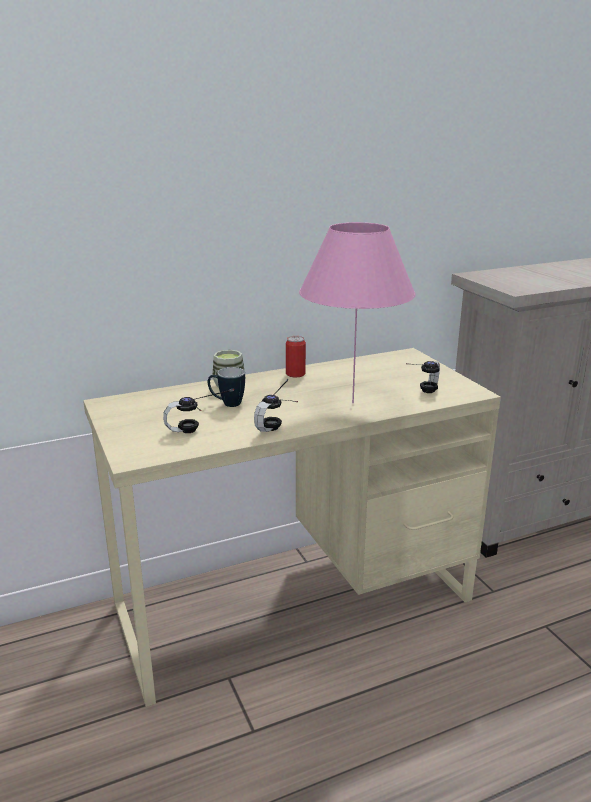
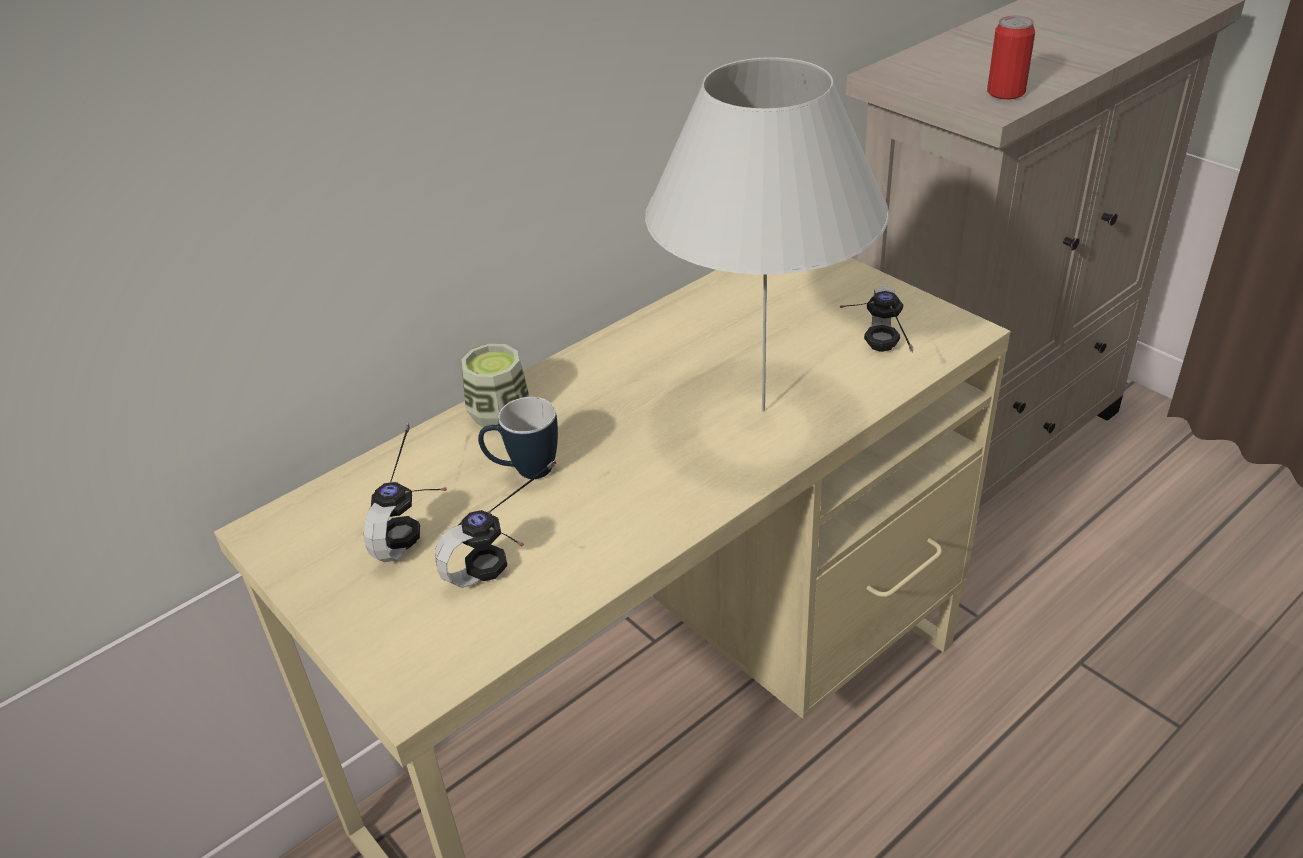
camera: 15 degrees left, 15 degrees up
(284, 424) = (667, 505): headphones -> headphones (425, 525)
(295, 374) = (613, 352): can -> can (1005, 92)
(353, 402) = (763, 410): pink table lamp -> white table lamp

